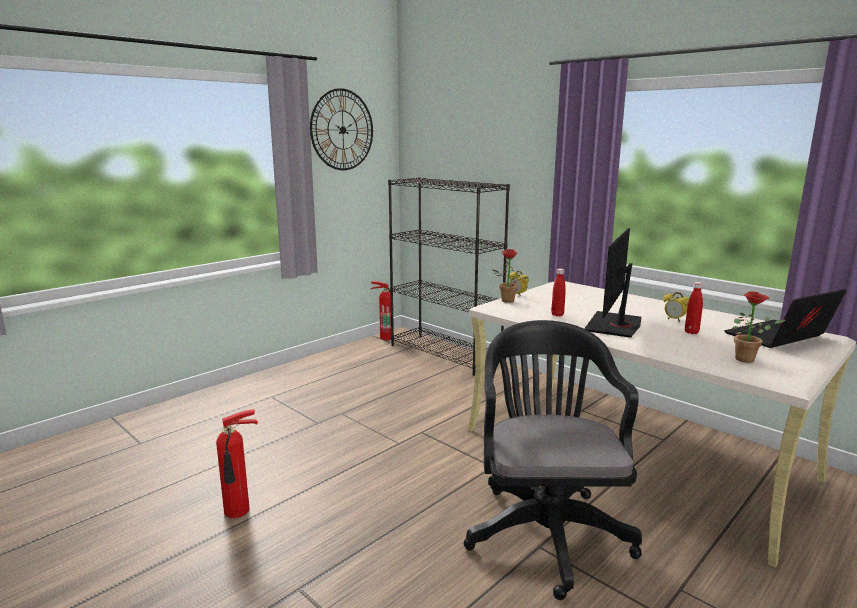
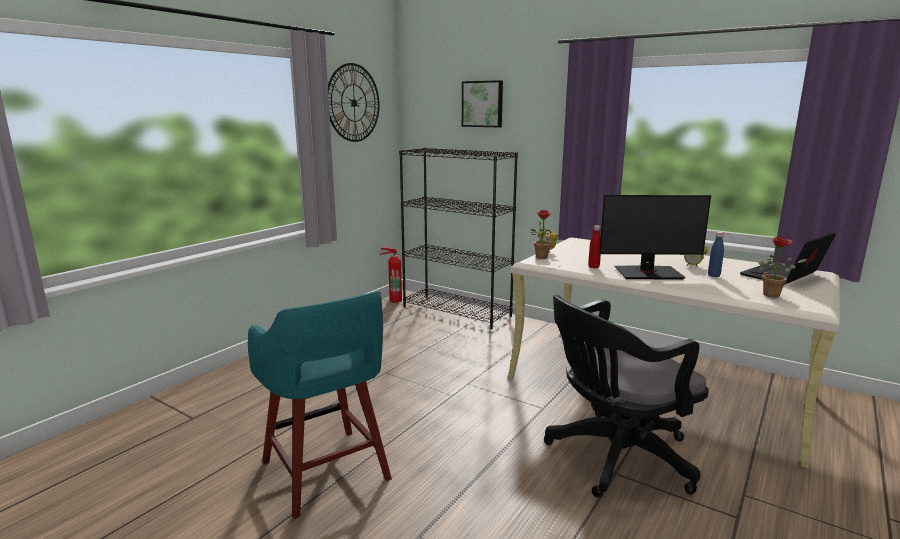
camera: 10 degrees left, 0 degrees up
(239, 511) = (326, 473): fire extinguisher -> turquoise stool
(477, 131) = (483, 104): none -> picture
(546, 529) = (614, 457): black office chair -> black office chair turned 105 degrees counterclockwise
(614, 325) = (648, 273): monitor -> monitor turned 105 degrees counterclockwise
(691, 332) = (713, 275): red bottle -> blue bottle

